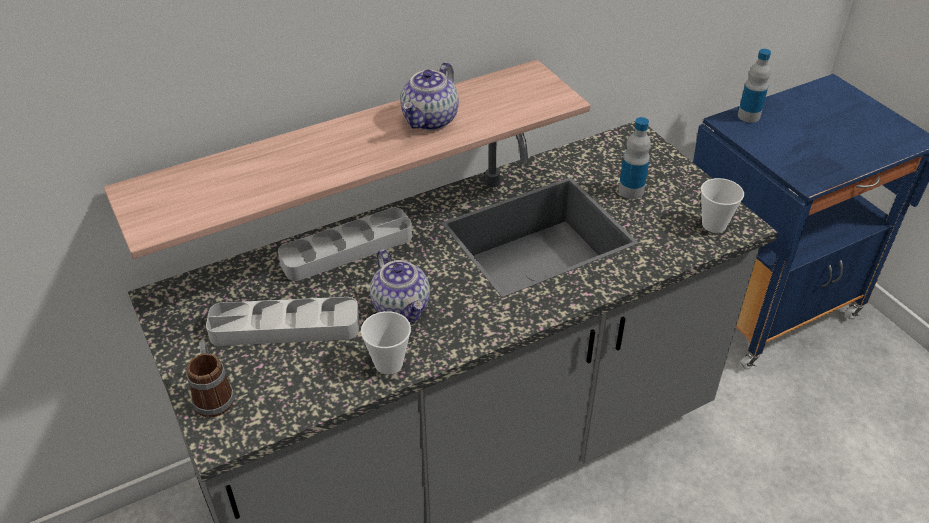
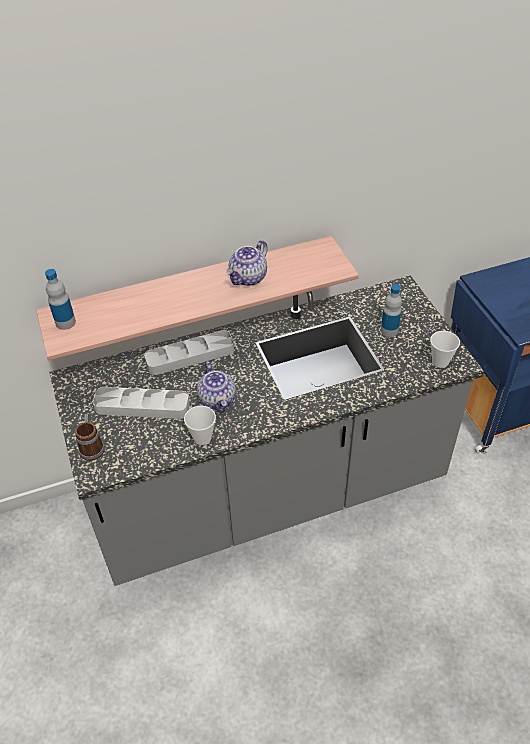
camera: 10 degrees right, 5 degrees up
(748, 116) = (493, 276): bottle -> bottle (65, 322)

